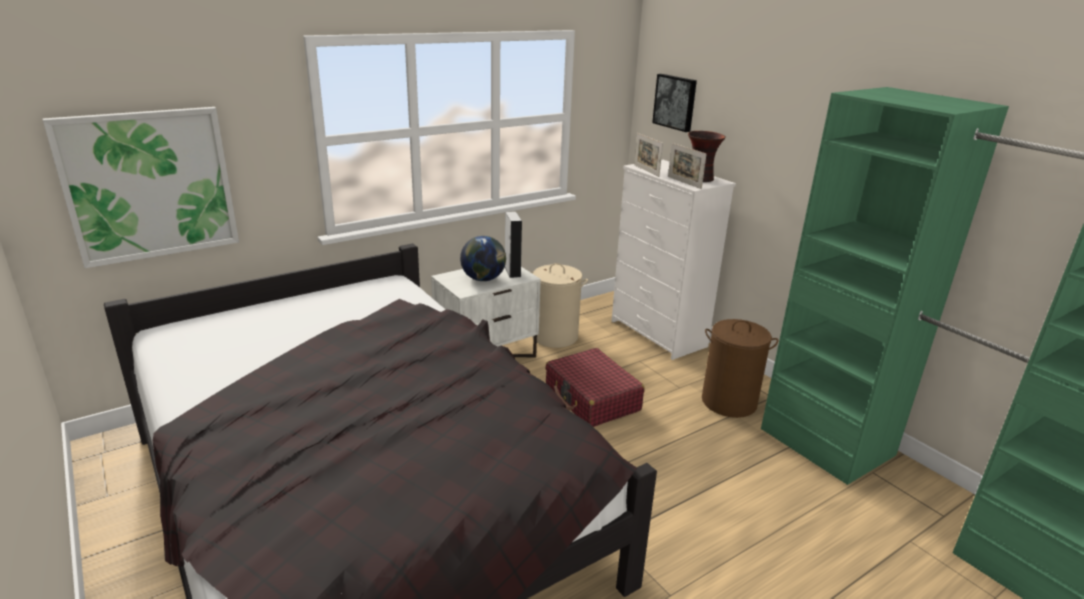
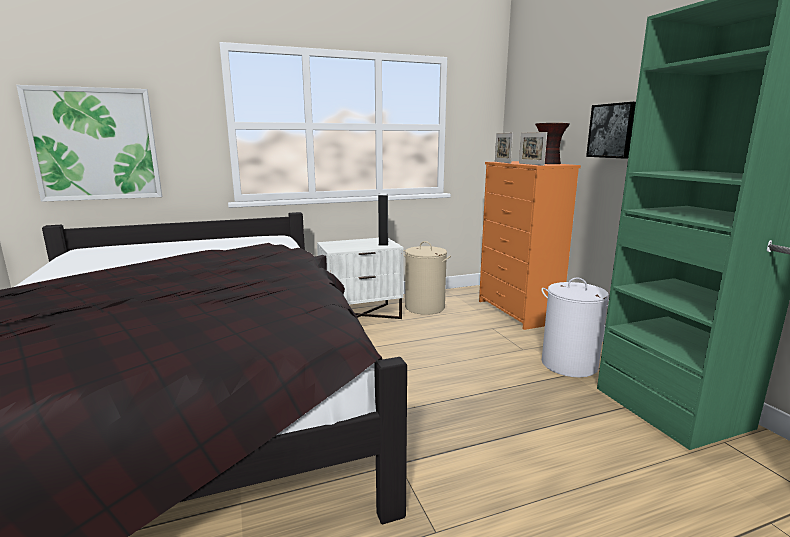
camera: 15 degrees right, 10 degrees down
(483, 279) = (356, 245): globe -> none
(592, 399) = (435, 350): red suitcase -> none
(658, 334) = (517, 312): white dresser -> orange dresser
(675, 102) = (533, 111): picture -> picture (612, 131)
(729, 402) = (569, 364): brown laundry basket -> white laundry basket

